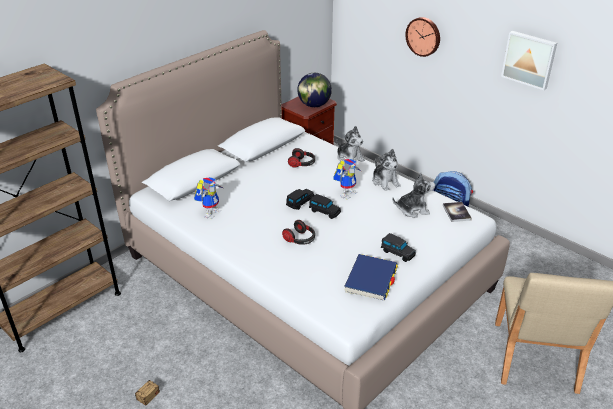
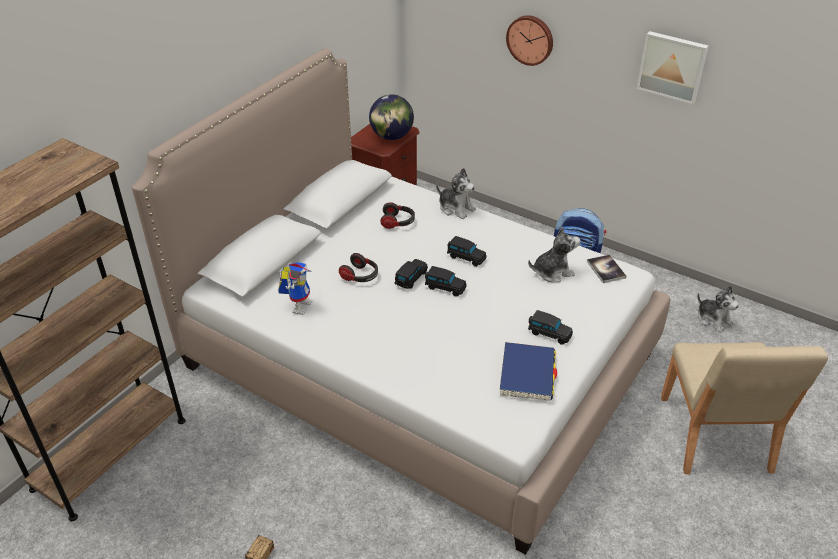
camera: 10 degrees left, 5 degrees up
(300, 239) = (425, 330): headphones -> headphones (360, 276)
(347, 193) = (466, 257): toy robot -> black toy car
(385, 182) = (509, 236): plush toy -> plush toy (713, 319)

